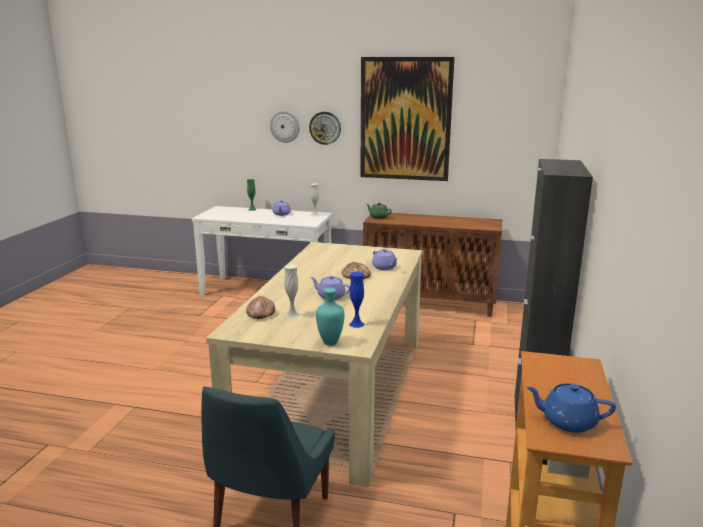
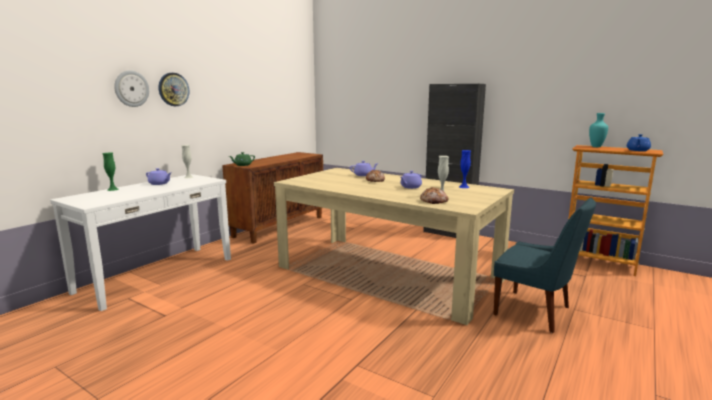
camera: 70 degrees left, 5 degrees down
(330, 343) = (492, 193): turquoise vase -> turquoise vase (596, 147)
(405, 119) = (236, 80): picture -> none

